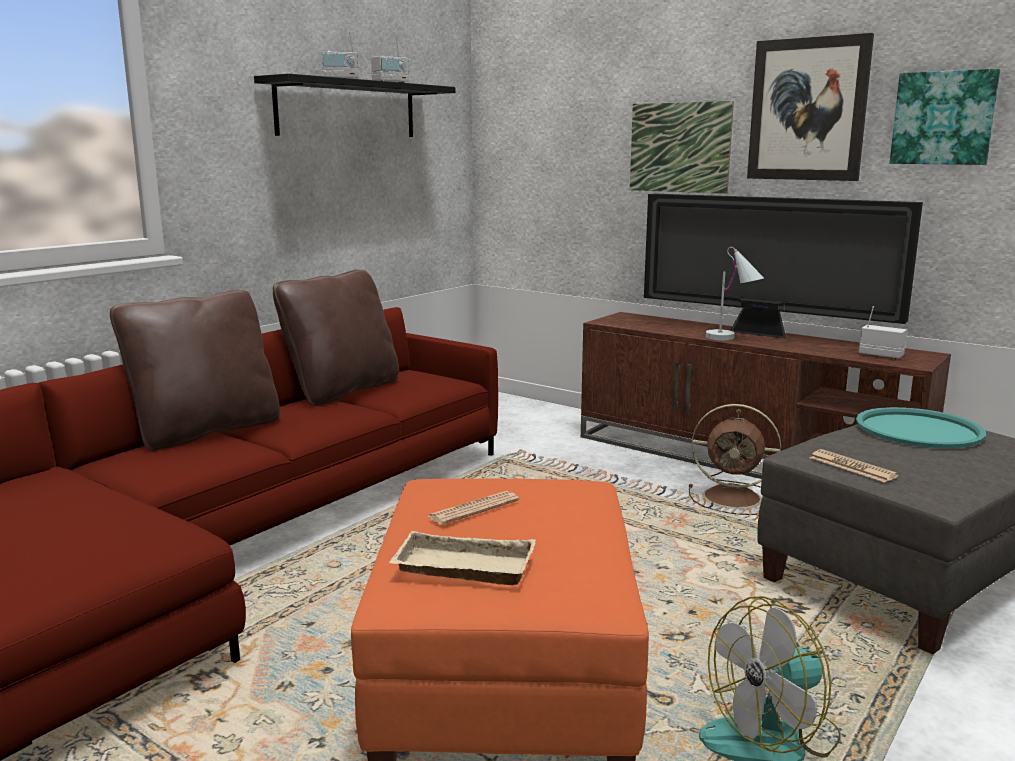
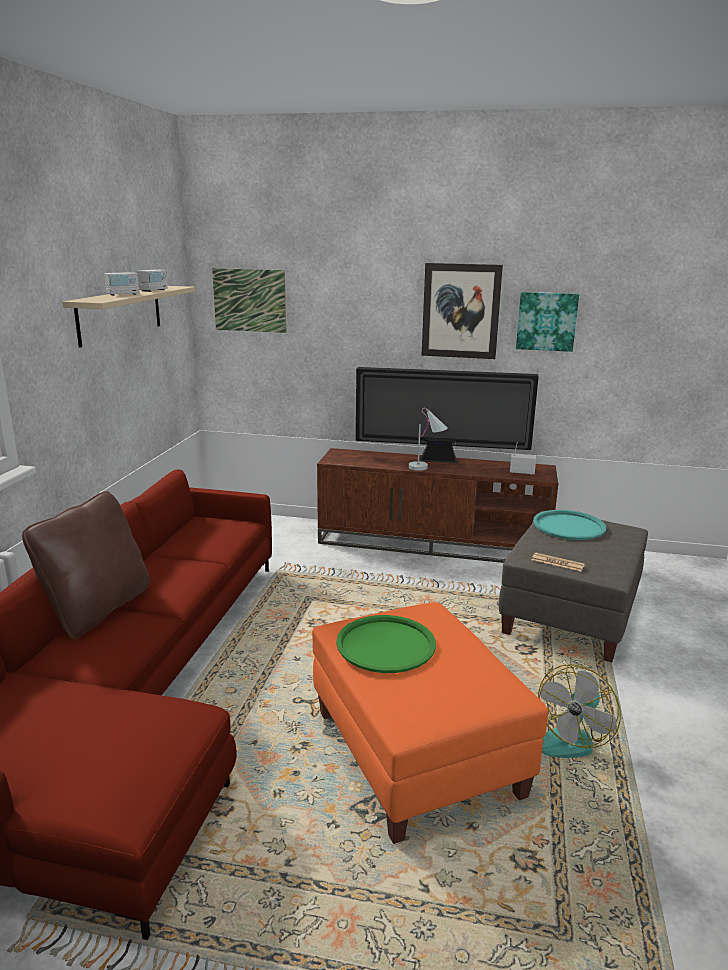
camera: 25 degrees left, 5 degrees up
(342, 390) = (166, 548): brown pillow -> none
(347, 109) = (120, 314): black shelf -> beige shelf
(461, 569) = (423, 694): beige tray -> none
(473, 509) = (385, 645): newspaper -> green tray
(679, 147) = (370, 332): picture -> picture (249, 300)
(735, 498) = (447, 576): brown fan -> none

